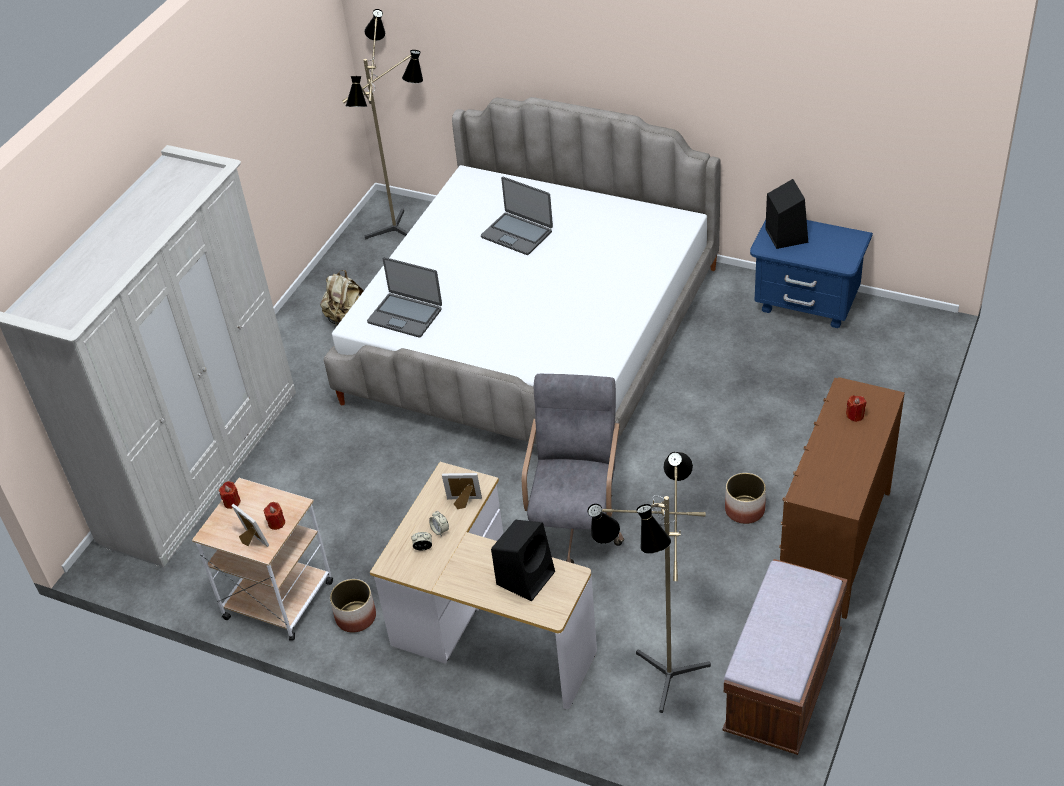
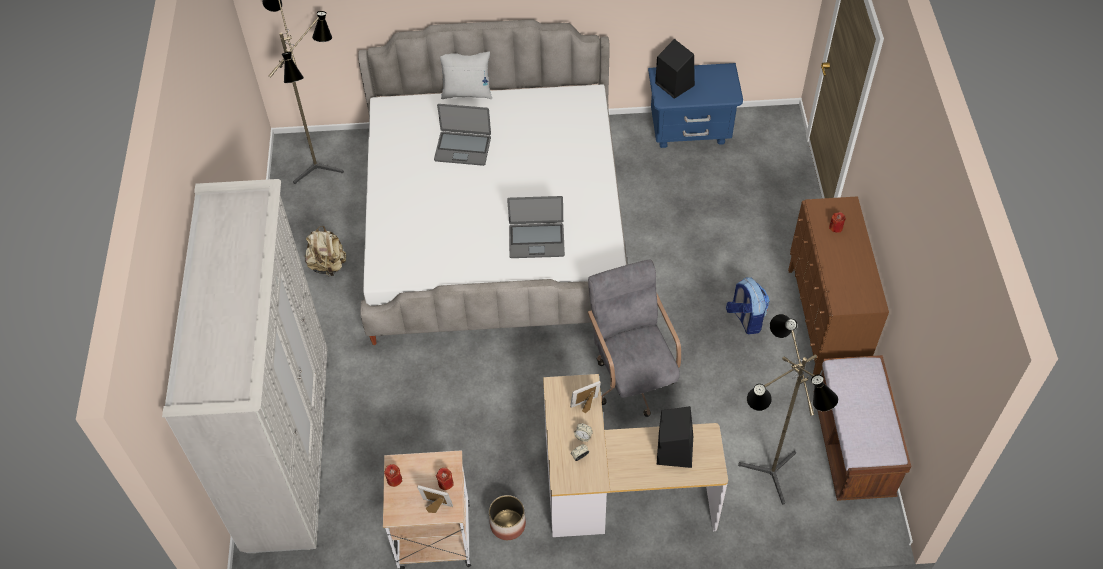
camera: 30 degrees left, 10 degrees up
(405, 315) = (417, 254): laptop -> laptop (536, 240)
(556, 186) = (467, 93): none -> grey pillow
(744, 509) = (745, 319): planter -> backpack

